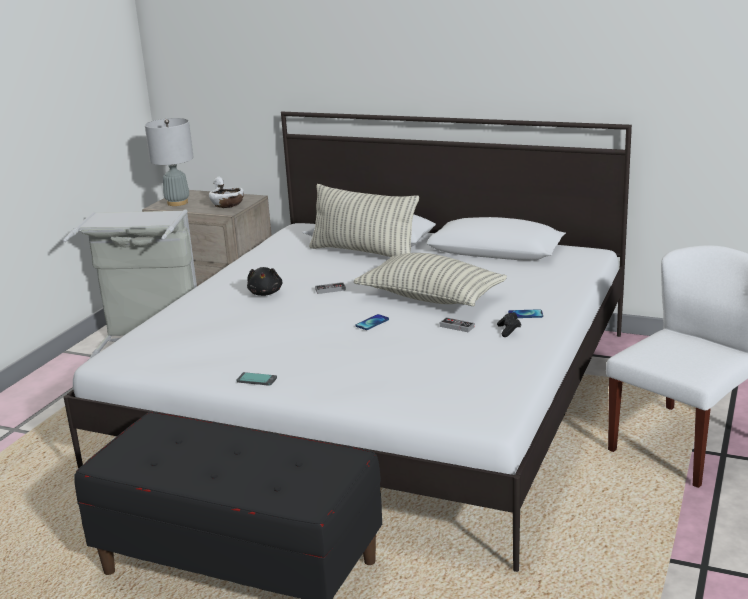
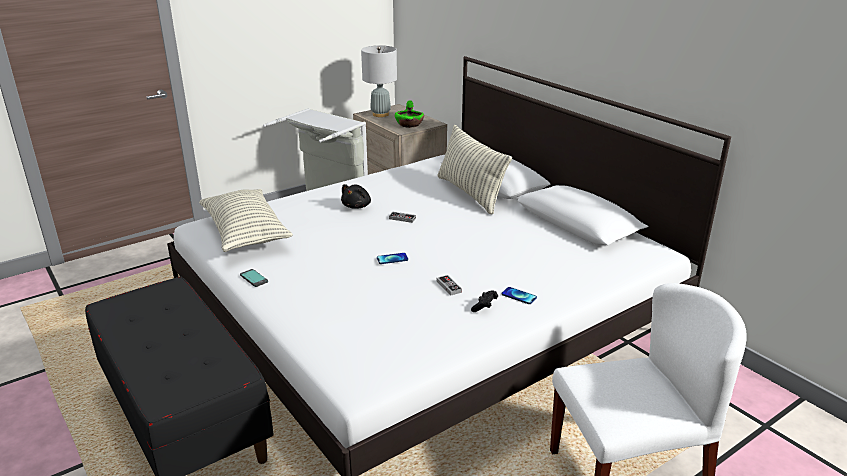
camera: 30 degrees right, 5 degrees up
(227, 204) = (409, 124): white bowl -> green bowl
(430, 298) = (465, 252): pillow -> pillow (245, 233)

